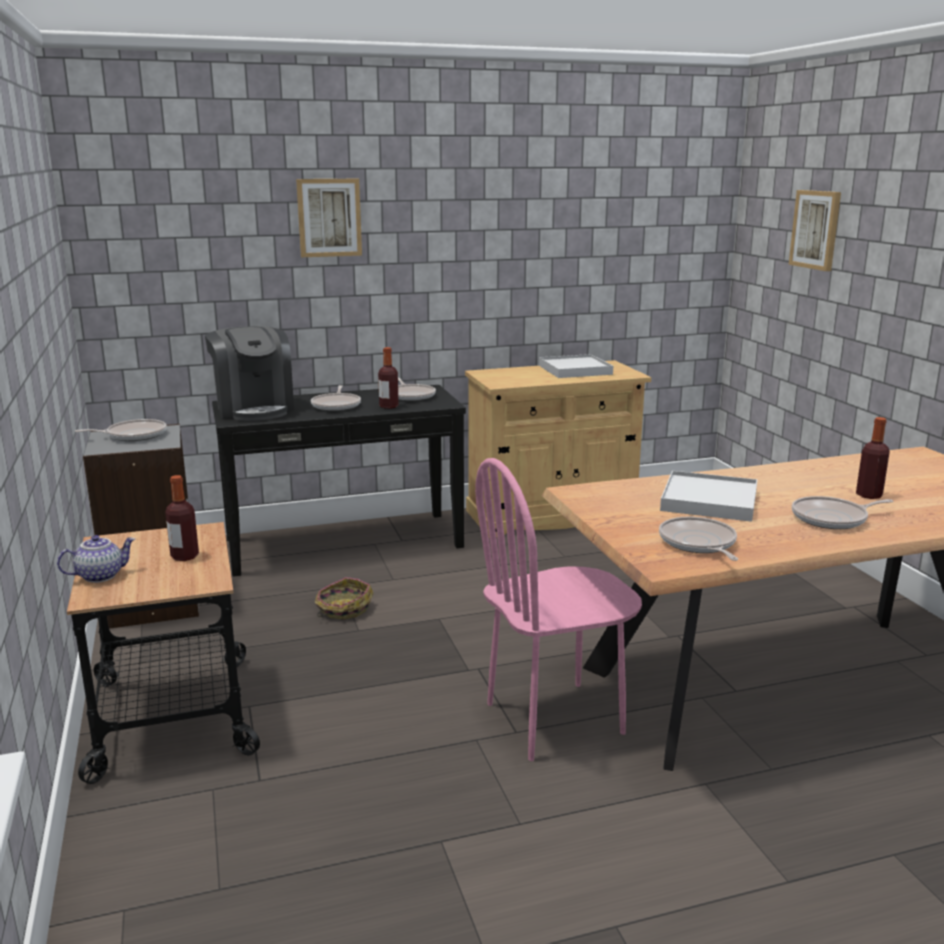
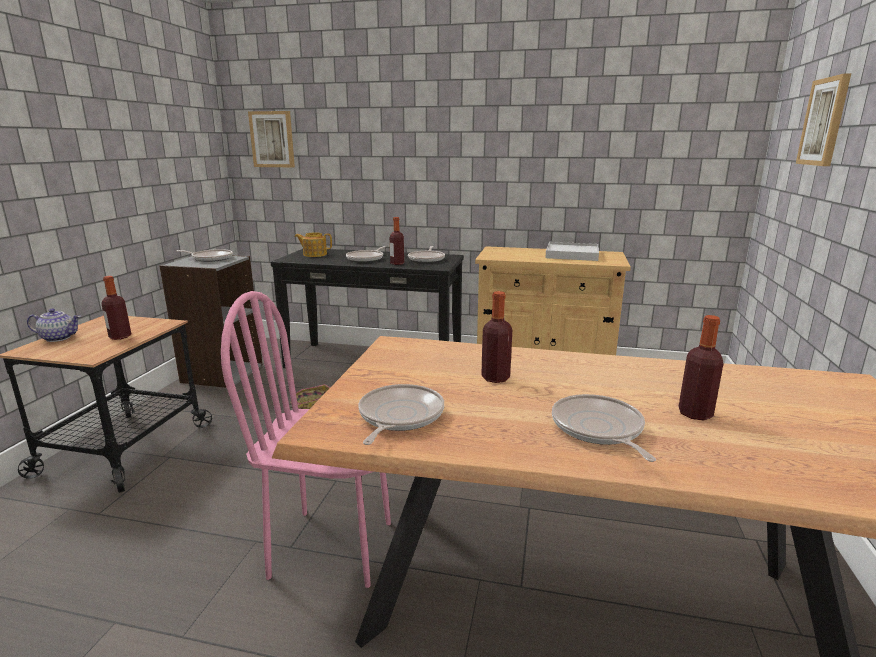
camera: 30 degrees right, 0 degrees up
(254, 409) = (314, 254): coffee machine -> teapot
(329, 217) = (386, 119): picture -> picture (272, 139)
(709, 501) = (495, 378): white tray -> bottle
(832, 518) = (598, 429): frying pan -> frying pan turned 60 degrees clockwise

